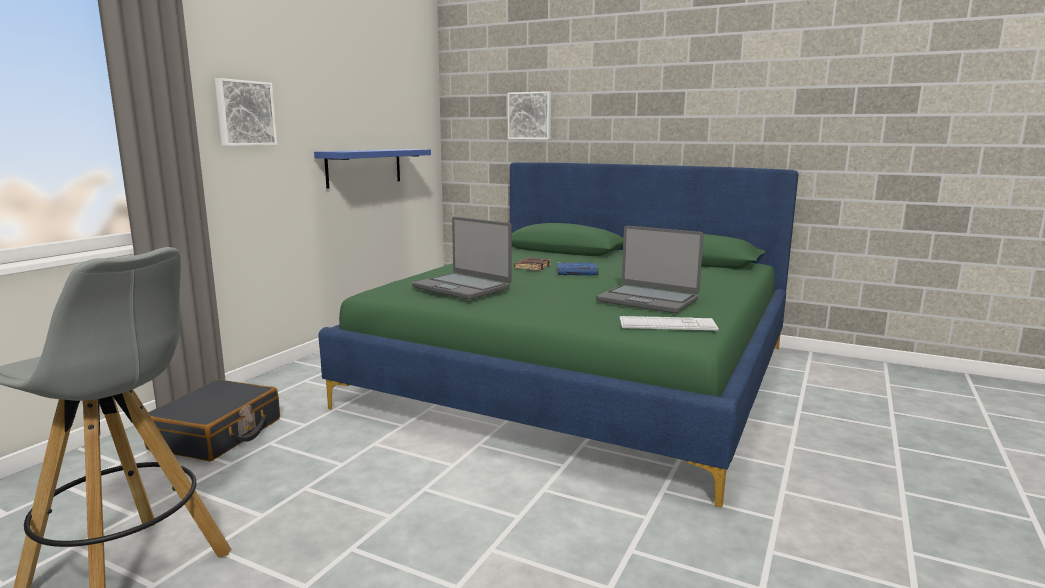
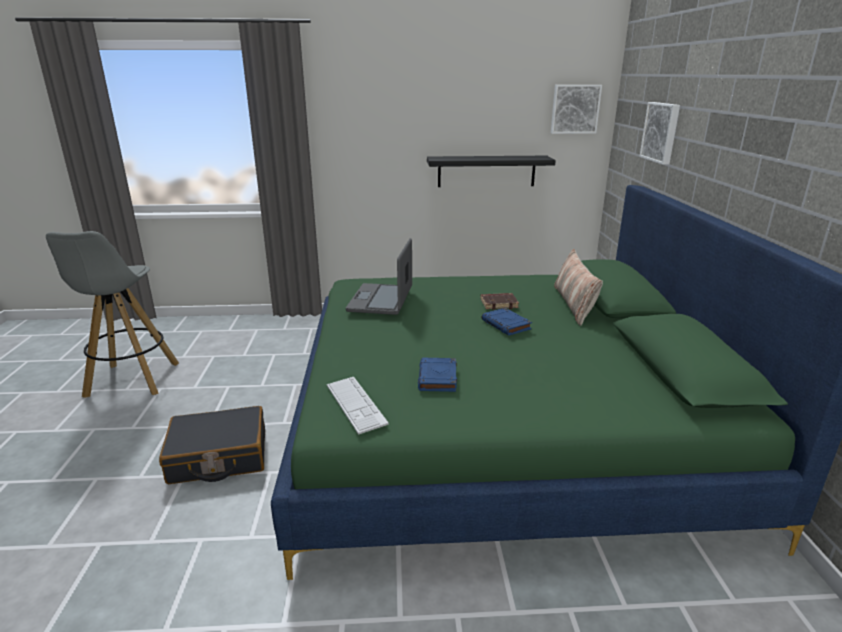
camera: 60 degrees right, 10 degrees up
(217, 434) = (274, 336): black suitcase -> black suitcase (218, 457)
(244, 113) = (360, 127): picture -> picture (575, 109)
(364, 167) = (486, 171): blue shelf -> black shelf
(563, 257) = (574, 304): none -> pillow
(648, 300) = (438, 378): laptop -> blue book

